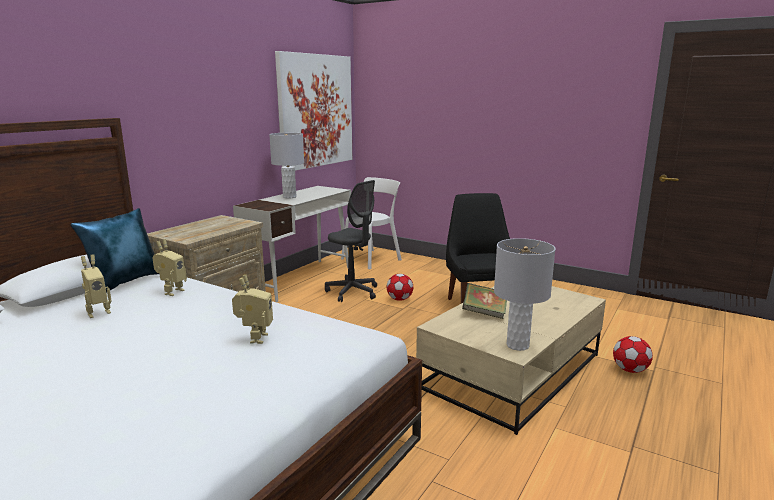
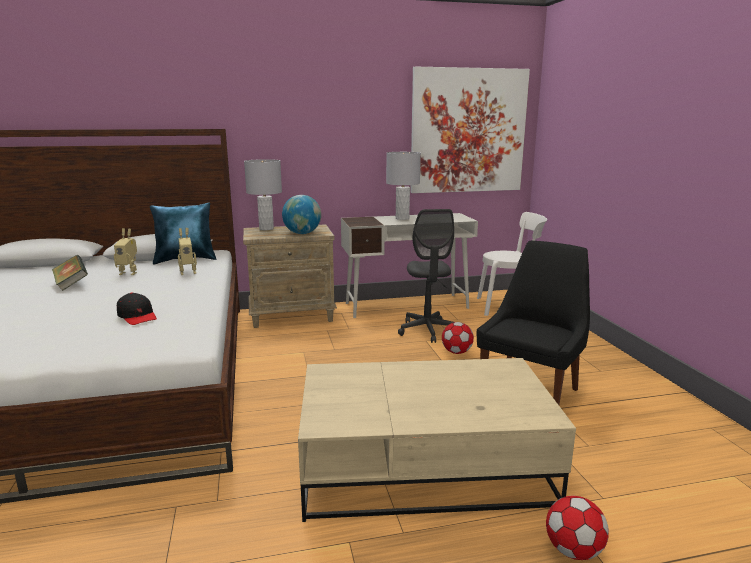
camera: 45 degrees right, 0 degrees up
(229, 226) = (302, 233): none -> globe
(255, 338) = (137, 316): toy robot -> black cap
(484, 313) = (391, 379): book -> book (71, 284)
(517, 345) = (341, 420): grey table lamp -> grey table lamp (266, 228)

